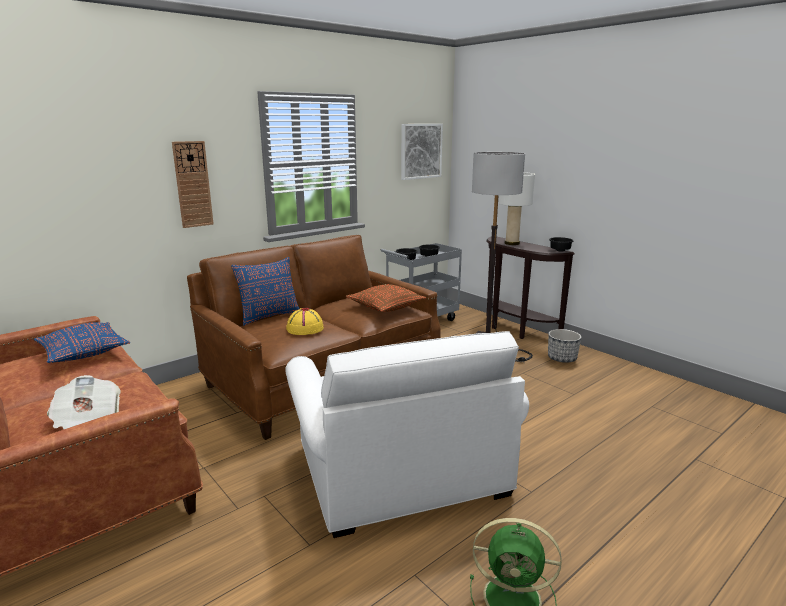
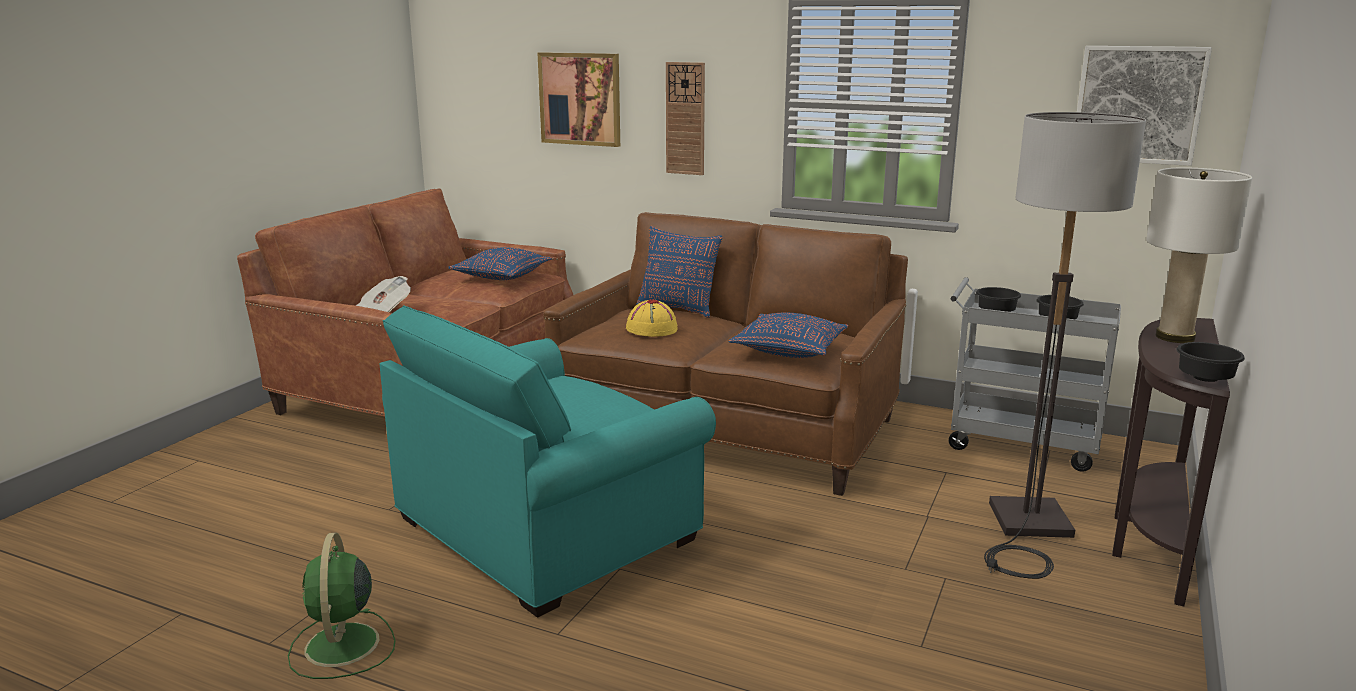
camera: 65 degrees right, 0 degrees up
(88, 179) = (580, 99): none -> picture
(386, 307) = (789, 350): brown pillow -> blue pillow
(400, 470) = (546, 527): white armchair -> turquoise armchair
(562, 359) = (1078, 616): planter -> none

